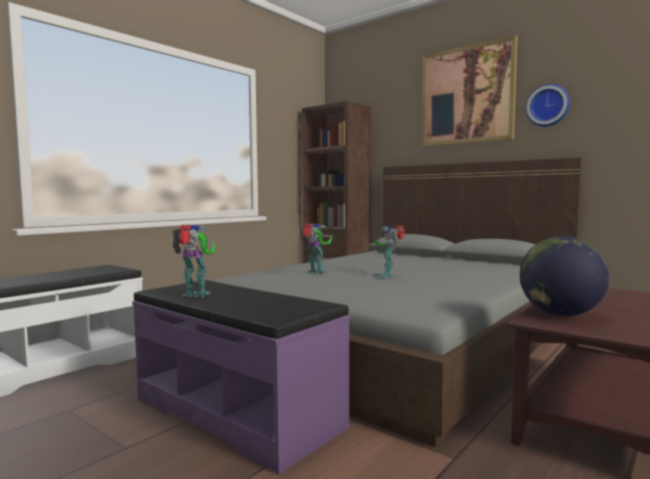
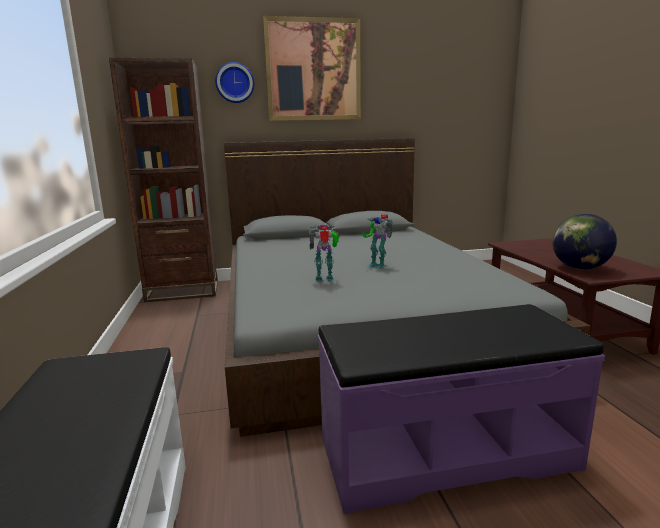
camera: 50 degrees left, 10 degrees up
(196, 295) = (424, 346): toy robot -> none
(548, 106) = (386, 91): wall clock -> wall clock (235, 83)

